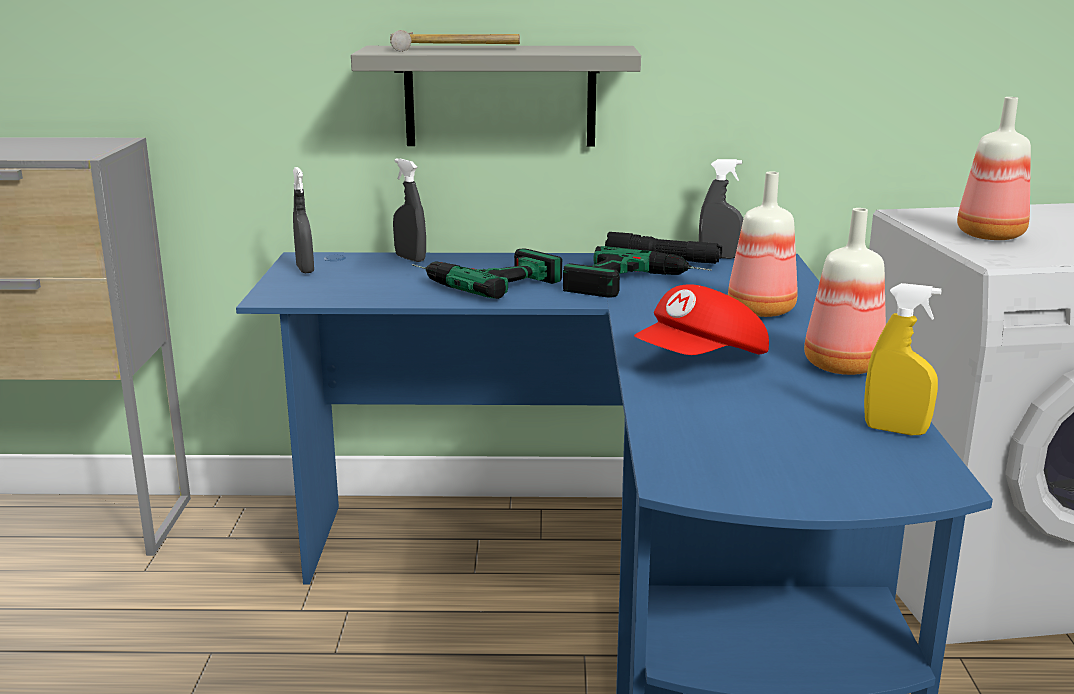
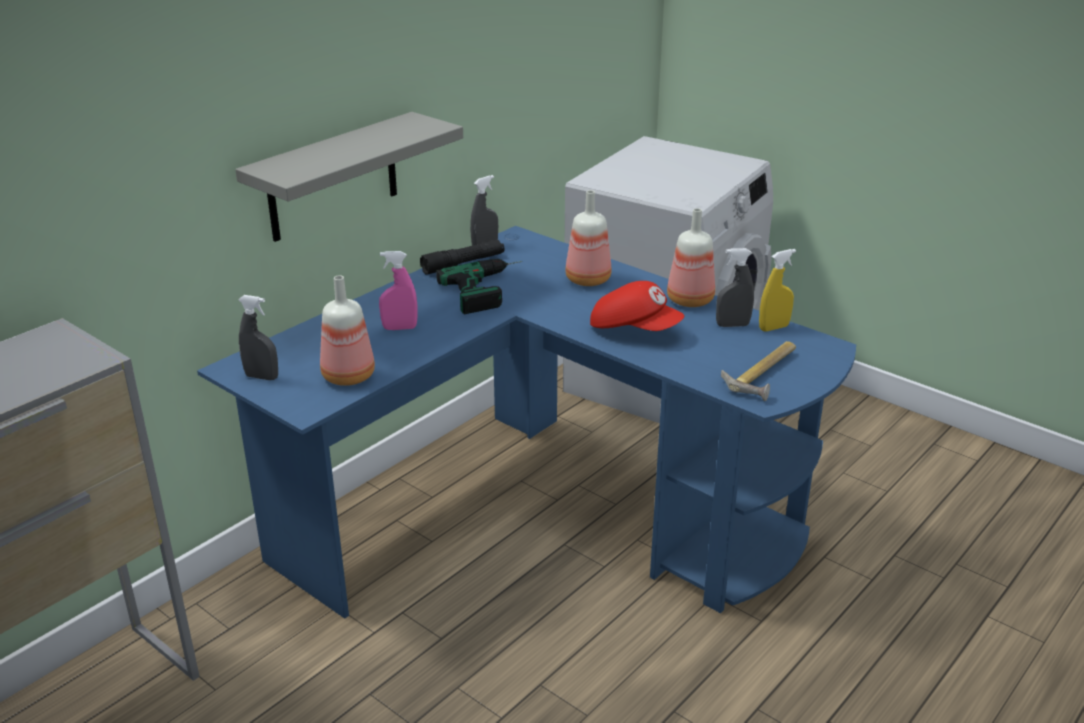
camera: 50 degrees left, 10 degrees up
(410, 258) = (308, 332): grey spray bottle -> grey spray bottle (732, 325)
(454, 49) = (327, 155): hammer -> hammer (766, 374)
(483, 280) = (400, 328): power drill -> pink spray bottle
(702, 362) = (635, 329): red cap -> red cap turned 60 degrees counterclockwise
(990, 236) = (656, 186): bottle -> bottle (349, 377)

